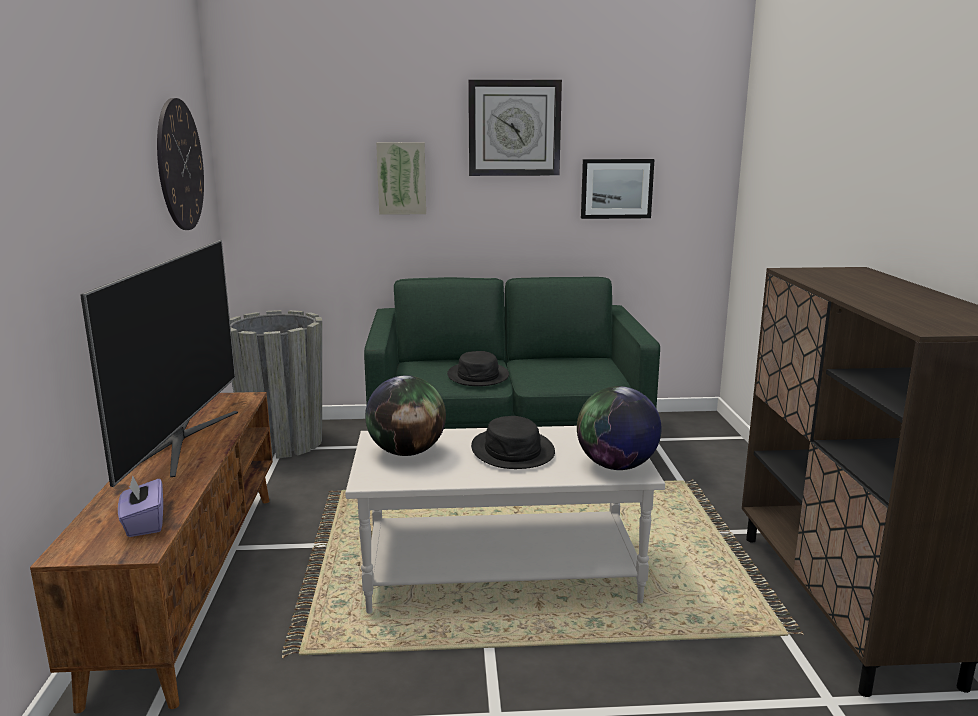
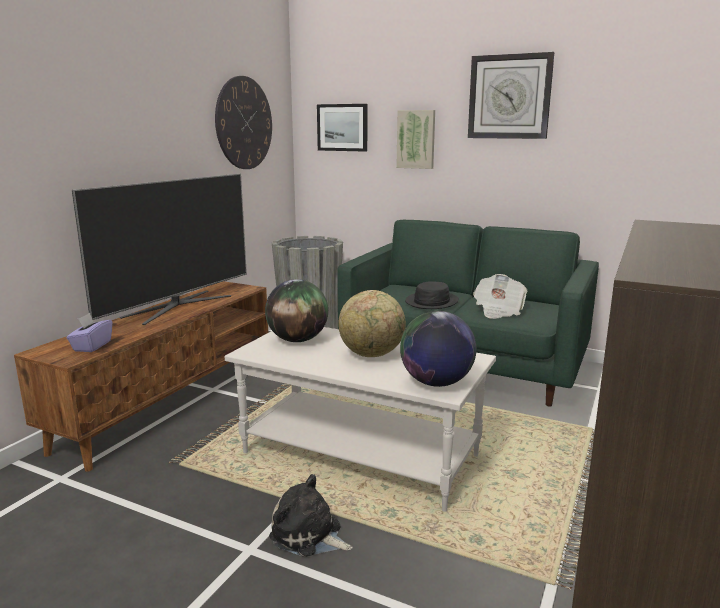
camera: 30 degrees right, 0 degrees up
(513, 450) = (372, 354): black hat -> globe
(540, 676) = (309, 535): none -> plush toy
(558, 374) = (498, 311): none -> newspaper
(616, 188) = (602, 152): picture -> picture (342, 127)

